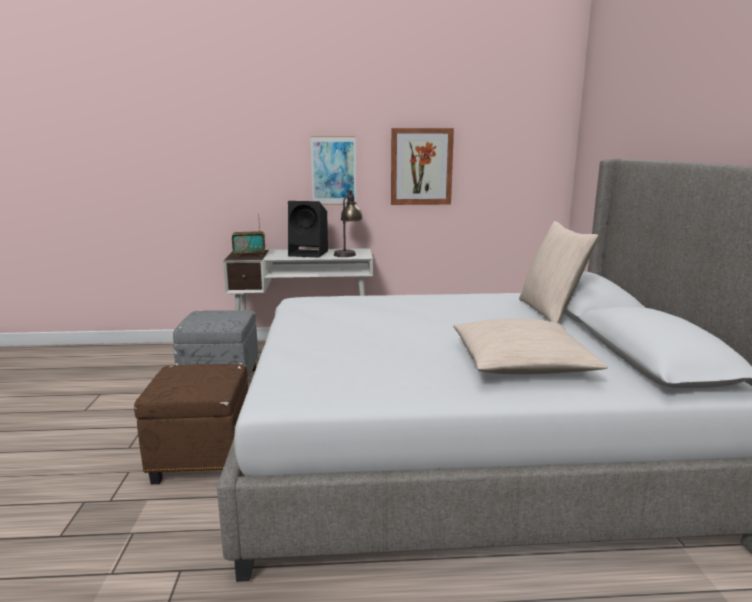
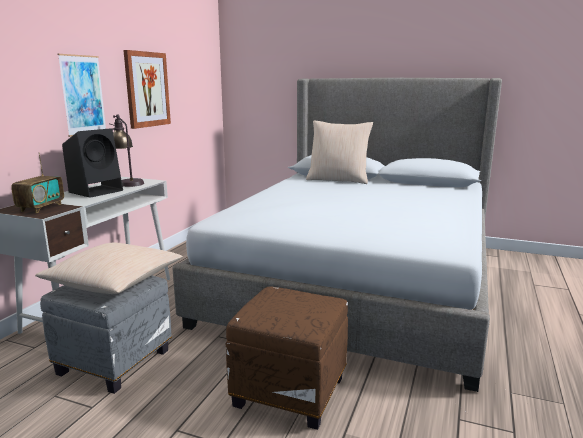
camera: 65 degrees left, 0 degrees up
(521, 364) = (422, 198): beige pillow -> beige pillow (115, 281)

